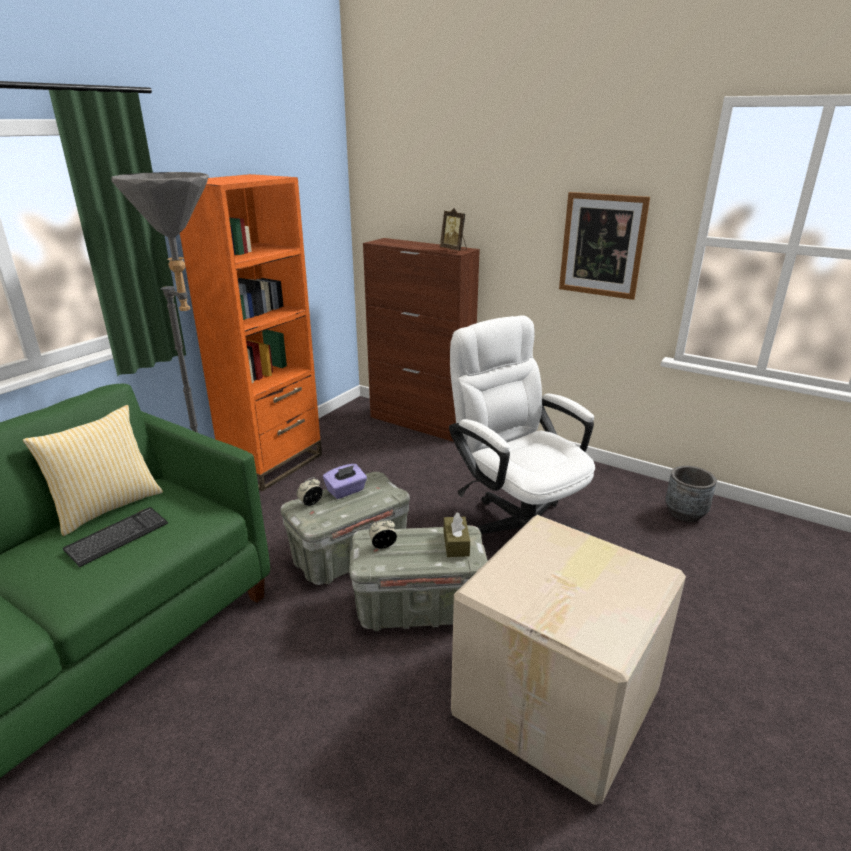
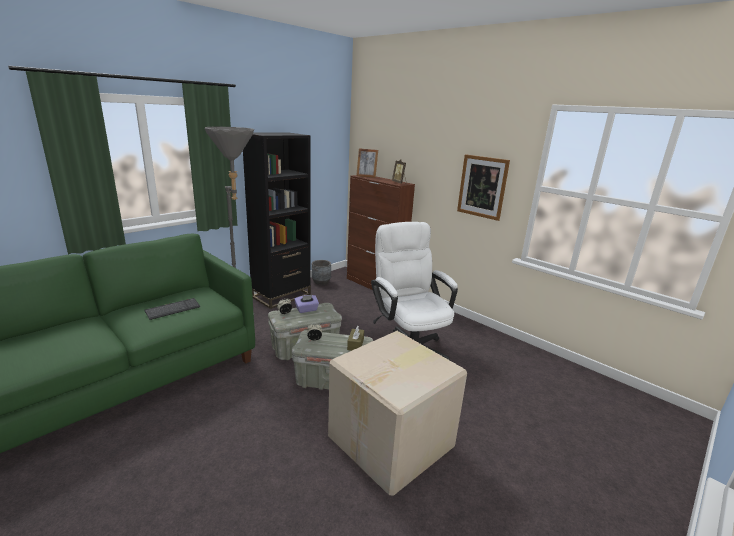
camera: 10 degrees right, 5 degrees down
(107, 507) = (174, 295): pillow -> none
(273, 464) = (281, 296): orange bookcase -> black bookcase
(391, 242) = (366, 176): none -> picture frame
(685, 513) = (518, 357): grey planter -> grey planter (321, 282)

